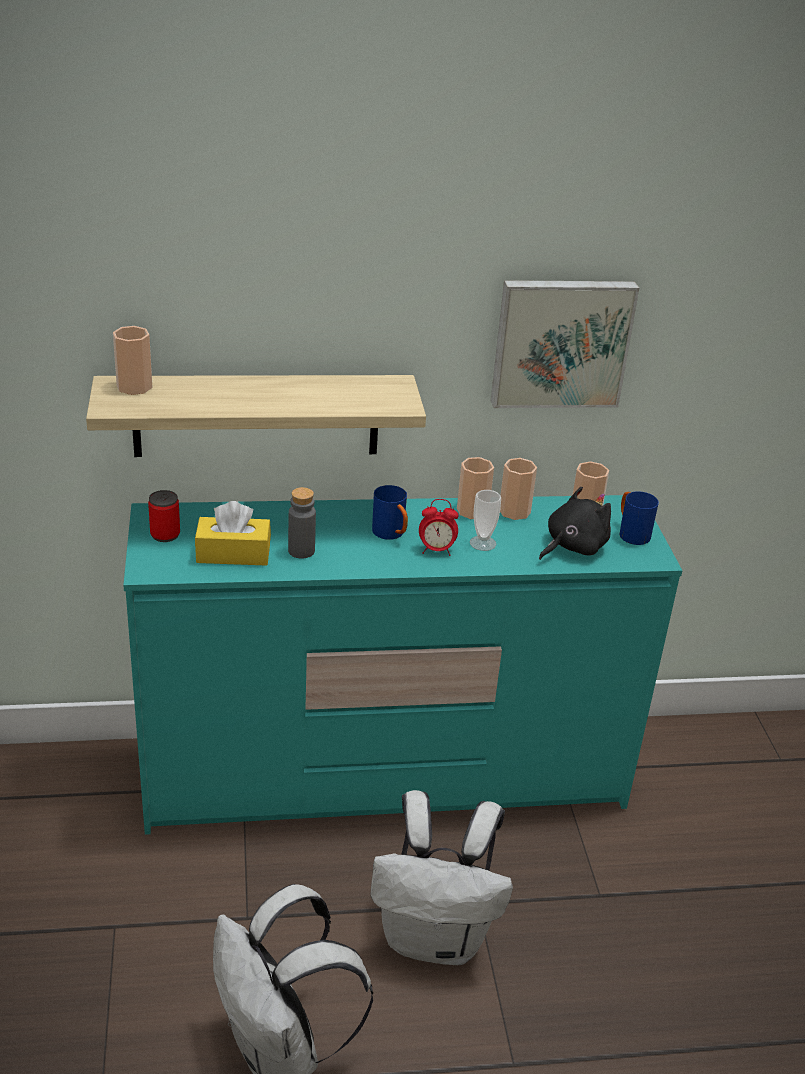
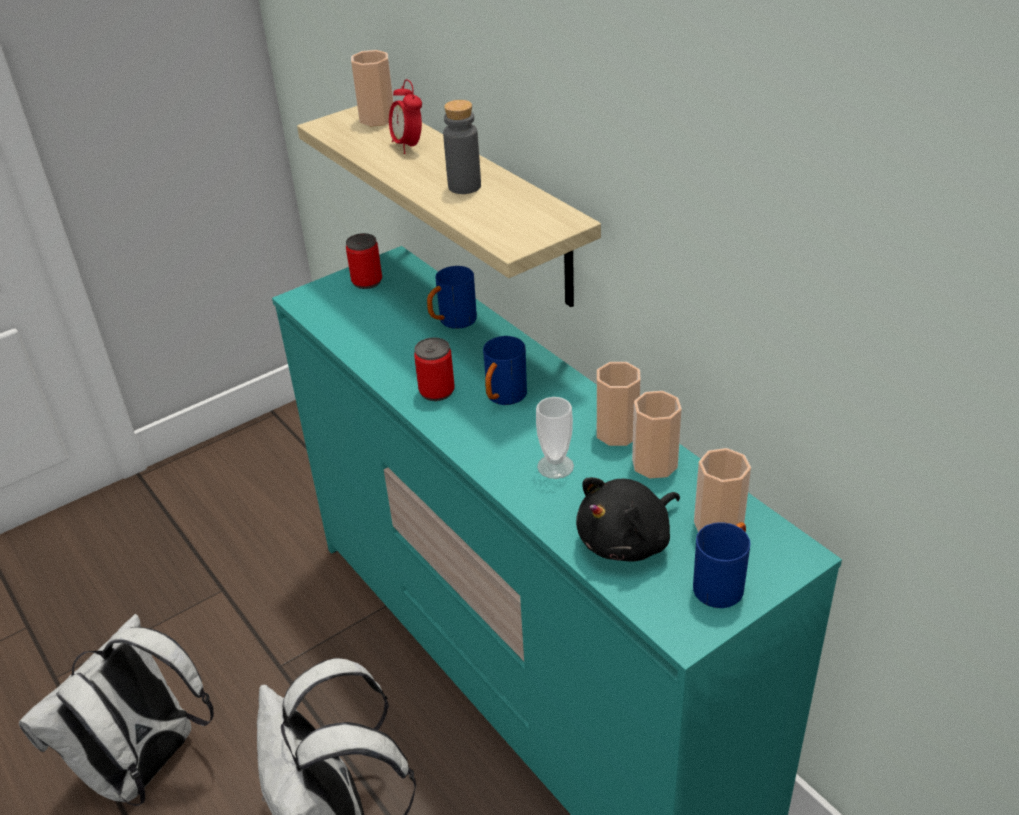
camera: 65 degrees right, 5 degrees up
(233, 553) = (371, 326): yellow tissue box -> none
(275, 520) = (452, 322): none -> blue mug
(301, 551) = (413, 359): grey bottle -> grey bottle (464, 186)
(353, 555) = (437, 391): none -> can
(436, 550) = (504, 439): alarm clock -> alarm clock (408, 146)
(561, 342) = (754, 258): picture -> none
(572, 546) = (628, 541): black plush toy -> black plush toy turned 120 degrees clockwise

